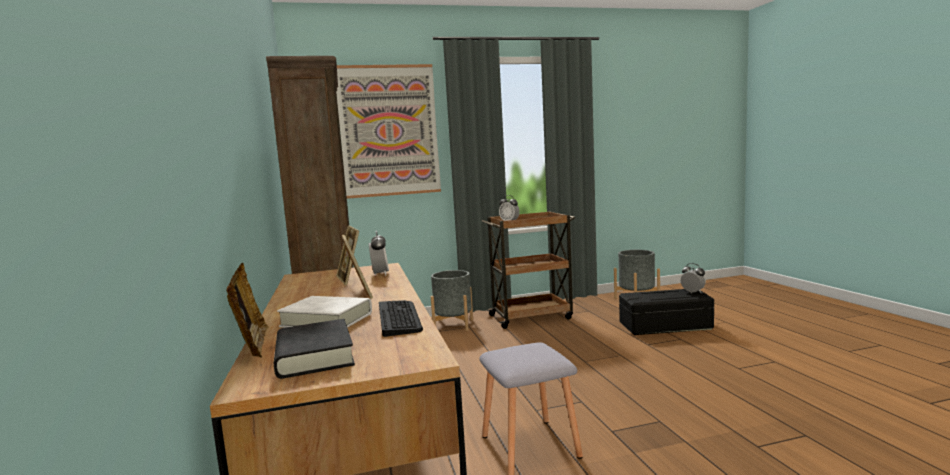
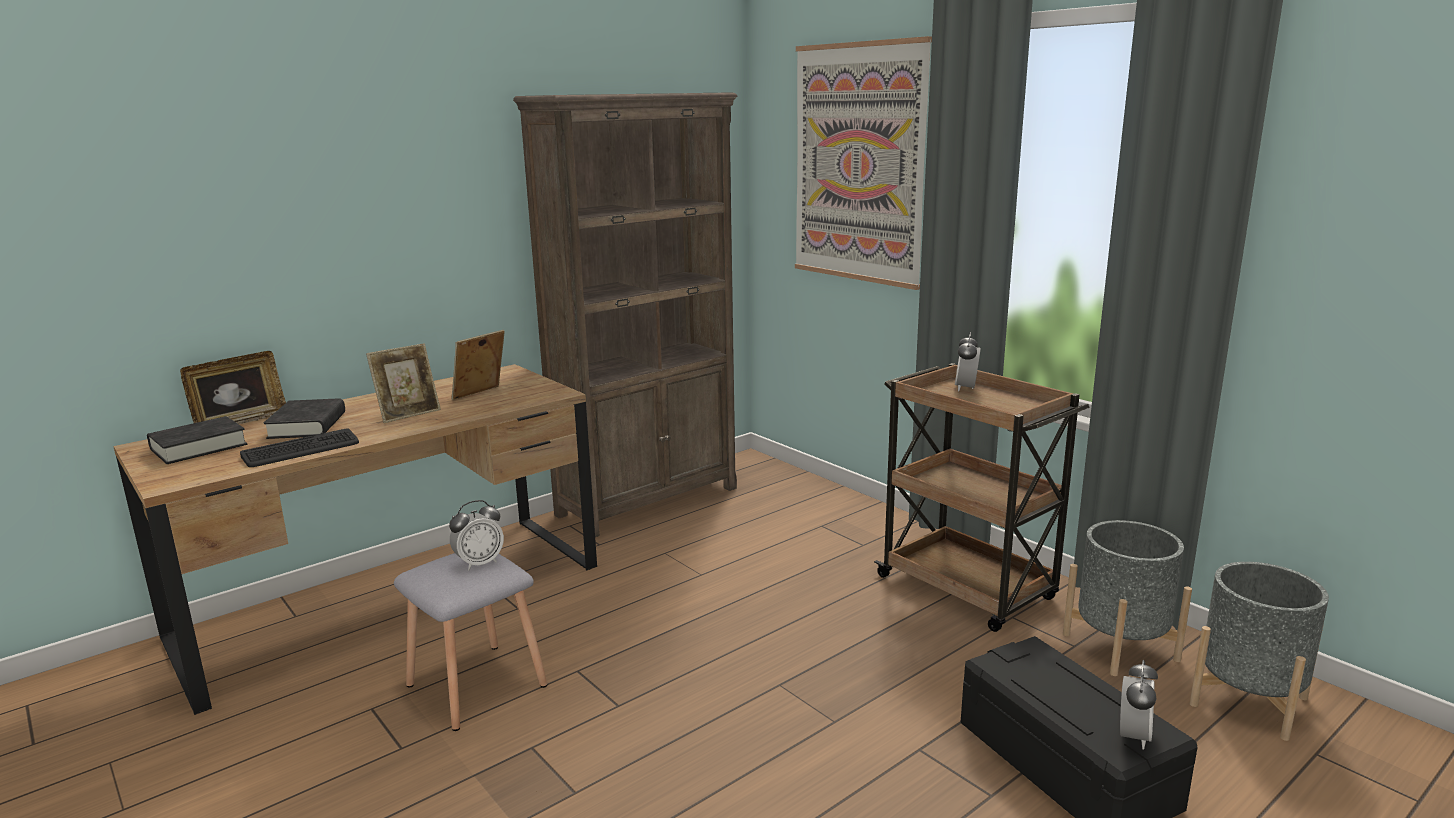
camera: 65 degrees right, 10 degrees up
(327, 320) = (307, 425): white book -> black book
(380, 274) = (509, 401): alarm clock -> alarm clock (479, 563)
(453, 325) = (860, 530): grey planter -> grey planter (1120, 647)

